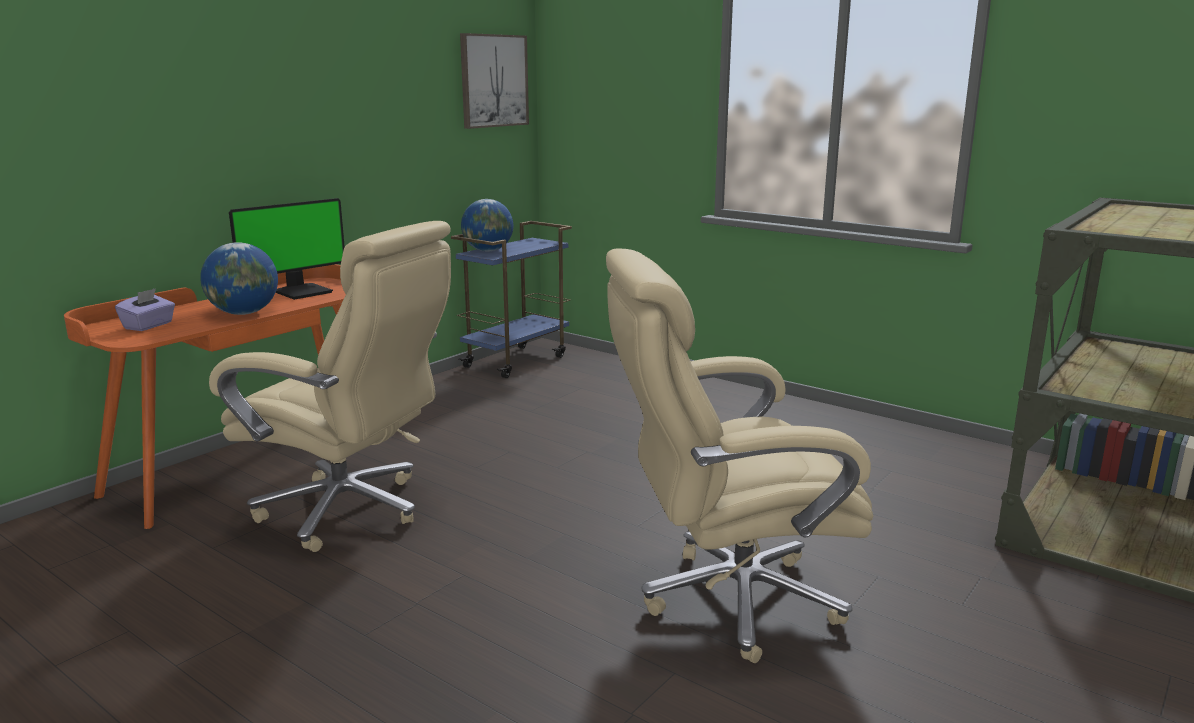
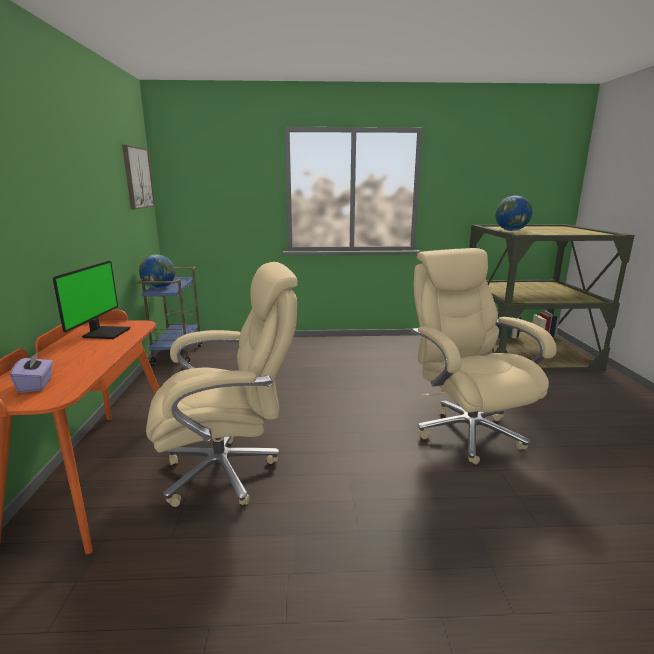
camera: 40 degrees left, 0 degrees up
(244, 313) = (99, 356): globe -> globe (511, 230)
(729, 602) = (466, 431): beige office chair -> beige office chair turned 120 degrees clockwise

